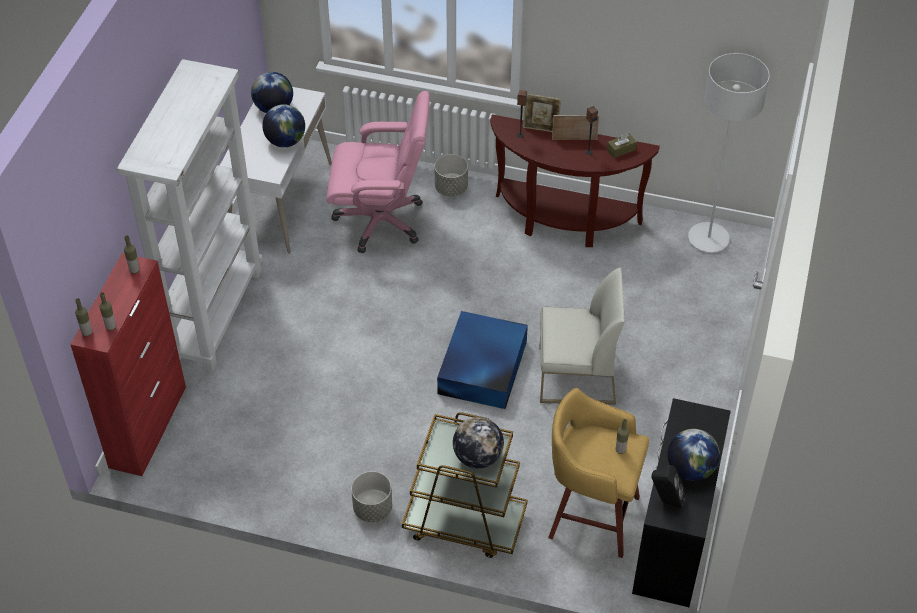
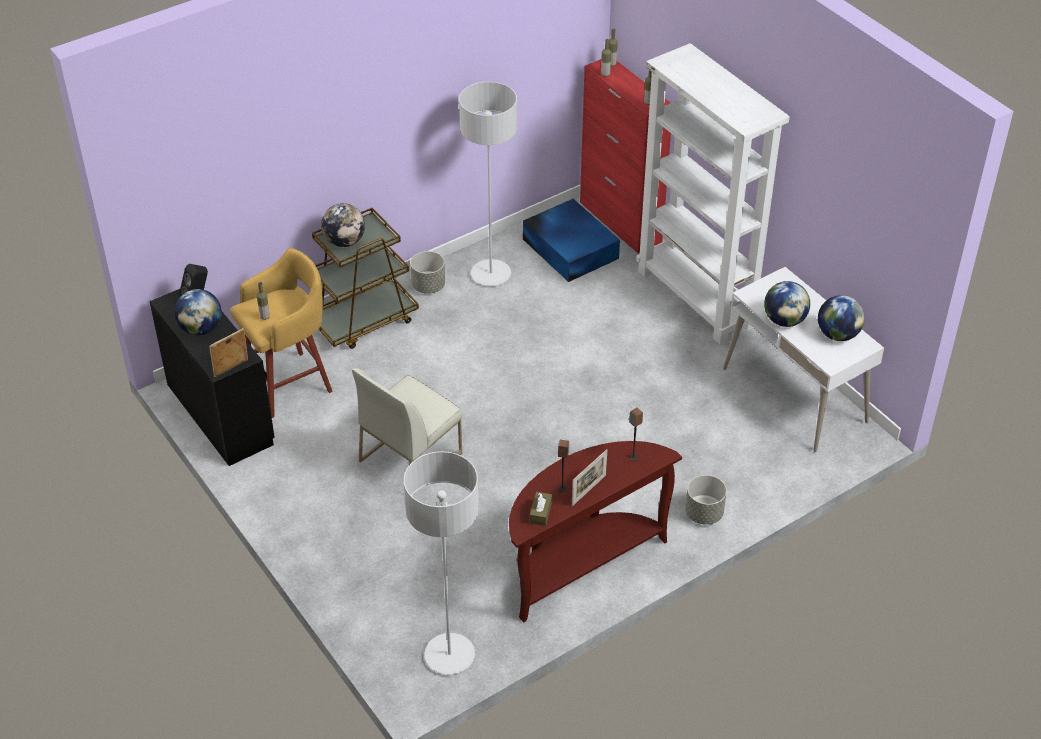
camera: 130 degrees right, 5 degrees down
(312, 473) = (491, 274): none -> grey floor lamp
(381, 220) = (707, 444): pink office chair -> none
(481, 368) = (481, 408): blue storage box -> blue storage box (570, 248)
(541, 129) = (627, 476): picture frame -> picture frame (231, 369)

